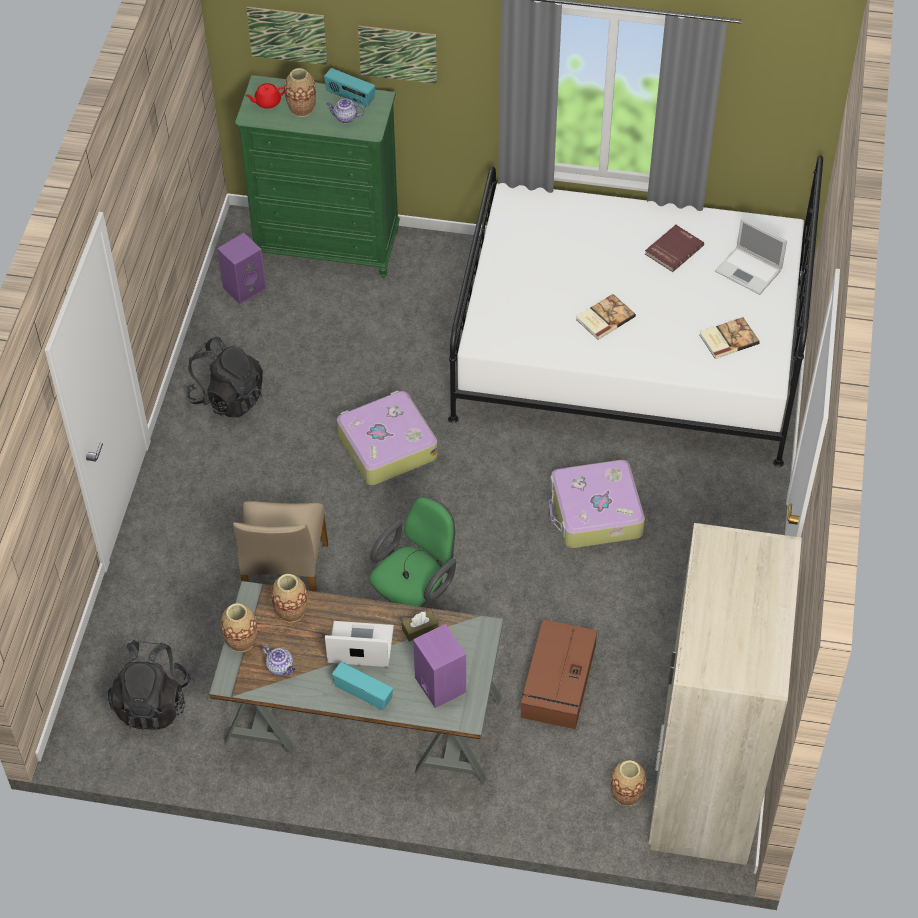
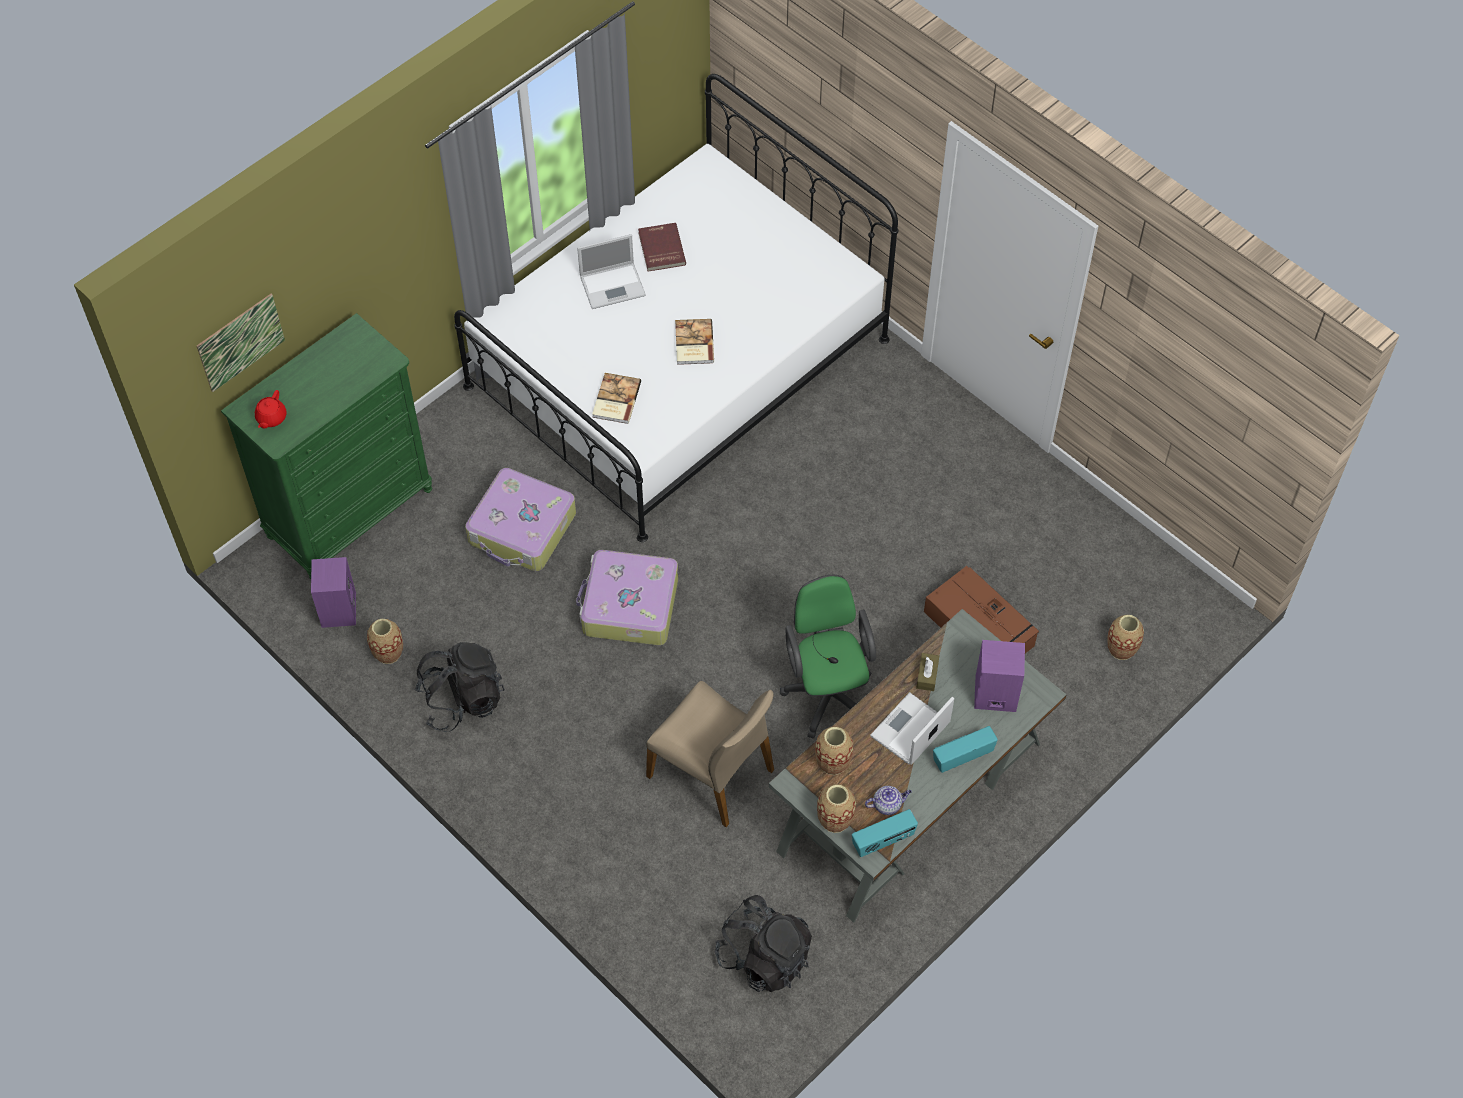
camera: 55 degrees left, 5 degrees up
(301, 108) = (307, 396): vase -> vase (388, 652)
(345, 118) = (352, 369): teapot -> none
(350, 98) = (330, 351): radio -> radio (883, 841)
(398, 54) = (345, 275): picture -> none
(595, 513) = (831, 497): suitcase -> suitcase (522, 529)
(704, 780) = (1146, 587): beige wardrobe -> none
(727, 339) = (791, 275): book -> book (615, 400)
(749, 271) = (731, 214): laptop -> laptop (613, 285)

